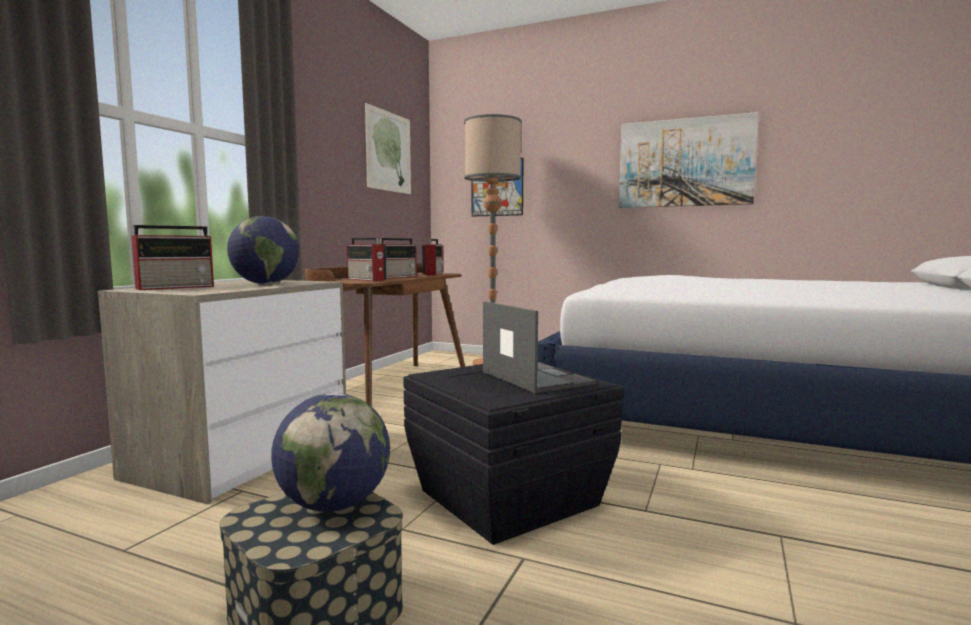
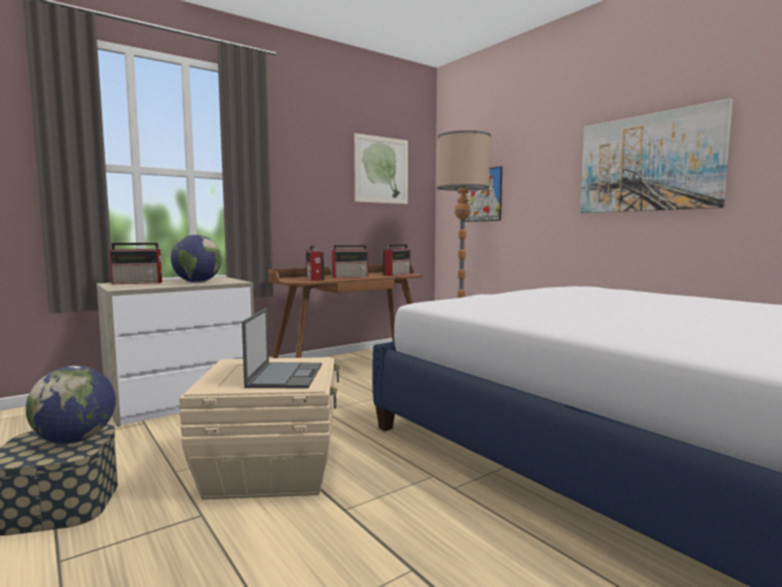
camera: 30 degrees right, 0 degrees up
(508, 496) = (272, 469): black storage box -> beige storage box

